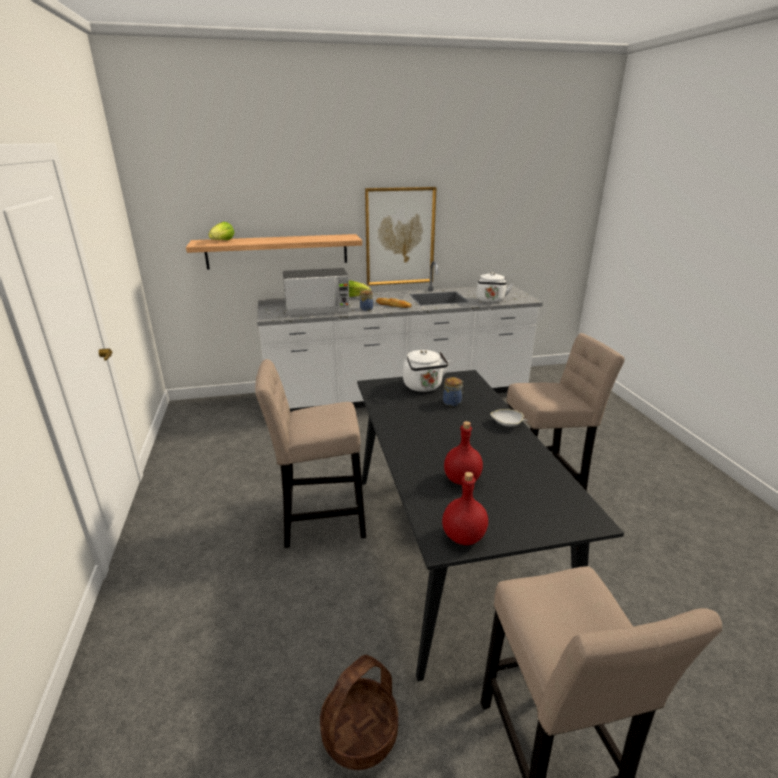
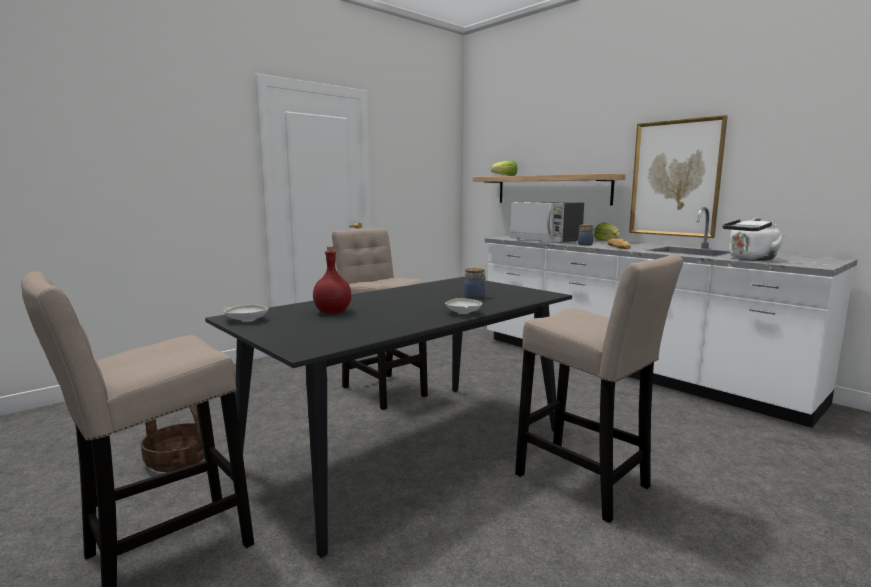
camera: 60 degrees right, 15 degrees down
(424, 387) = (490, 288): white kettle -> none
(463, 537) = (246, 320): red bottle -> white bowl

